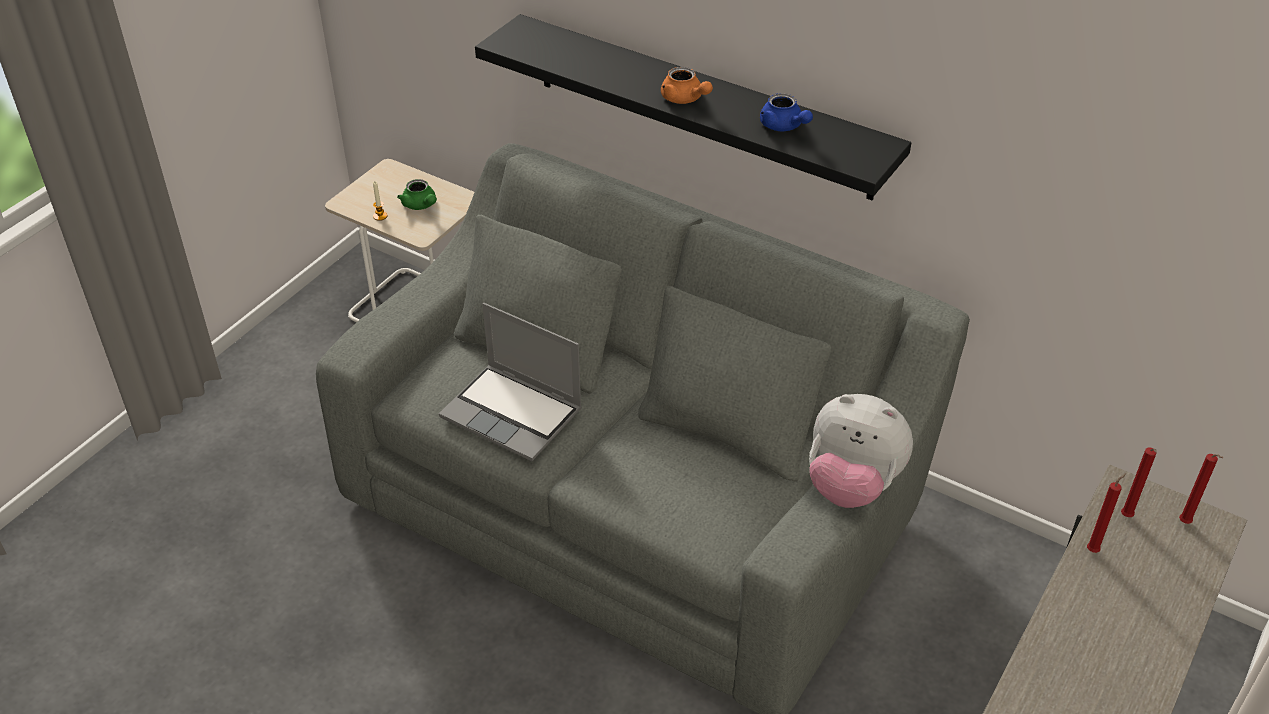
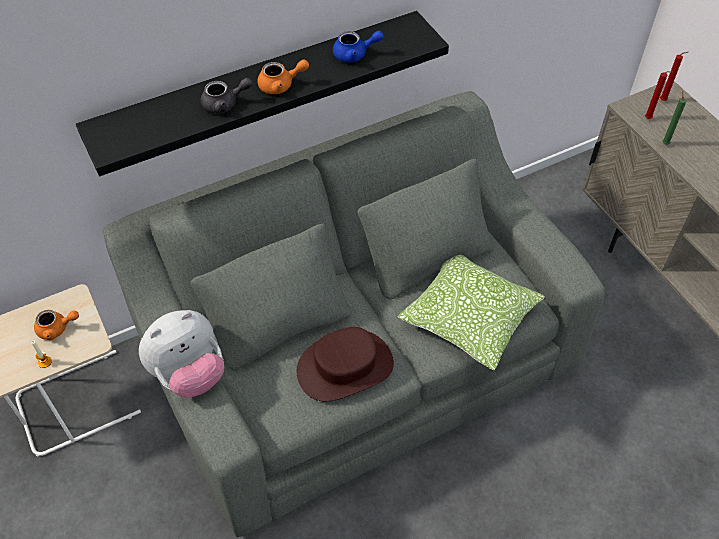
camera: 60 degrees left, 10 degrees up
(421, 205) = (57, 329): green teapot -> orange teapot
(514, 414) = (345, 367): laptop -> brown hat
(623, 78) = (225, 104): none -> grey teapot
(663, 493) = (469, 317): none -> pillow
(852, 485) = (530, 221): plush toy -> plush toy (189, 373)
(1094, 550) = (664, 143): red candle -> green candle

